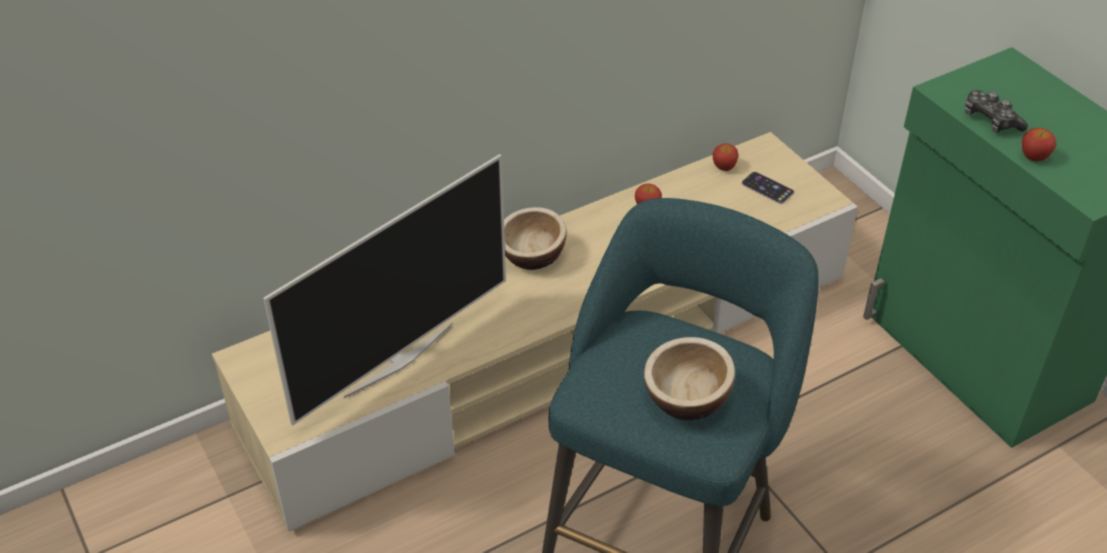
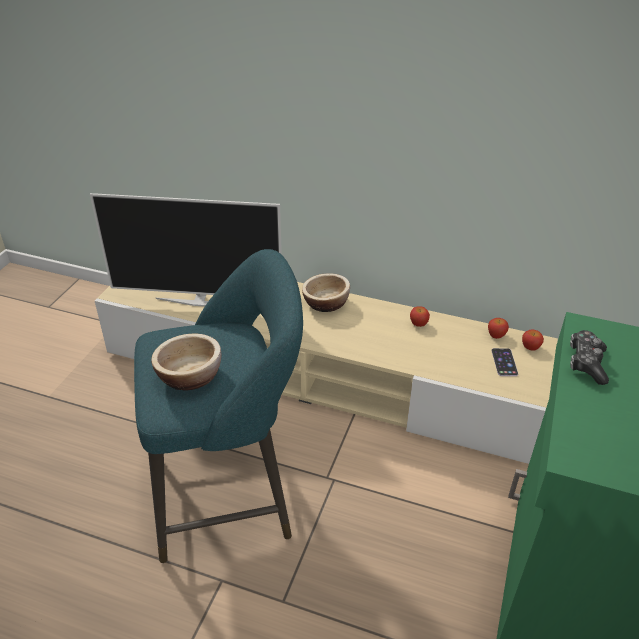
camera: 50 degrees right, 5 degrees down
(1034, 157) = (577, 403): apple -> apple (530, 347)

